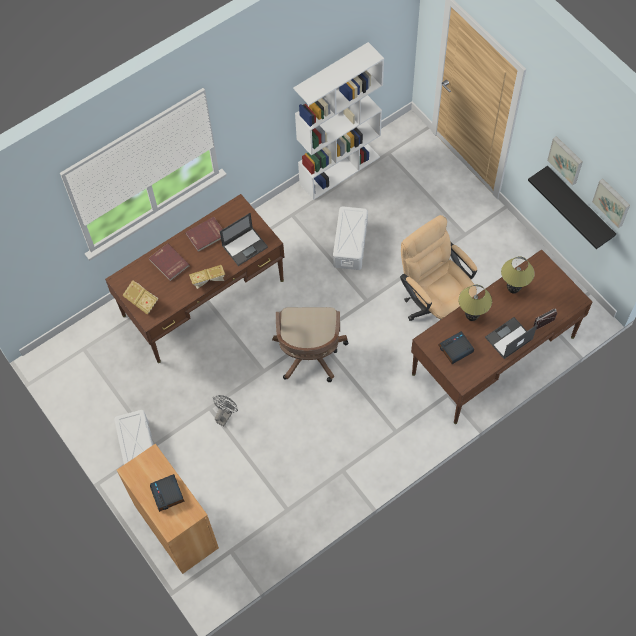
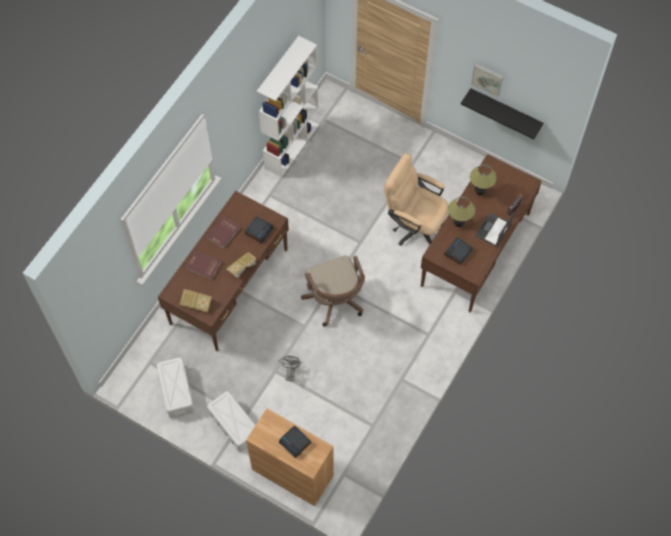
camera: 25 degrees left, 0 degrees up
(245, 246) = (259, 231): laptop -> alarm clock
(350, 243) = (327, 202): white storage box -> white storage box (176, 391)
(612, 202) = (536, 99): picture -> none

